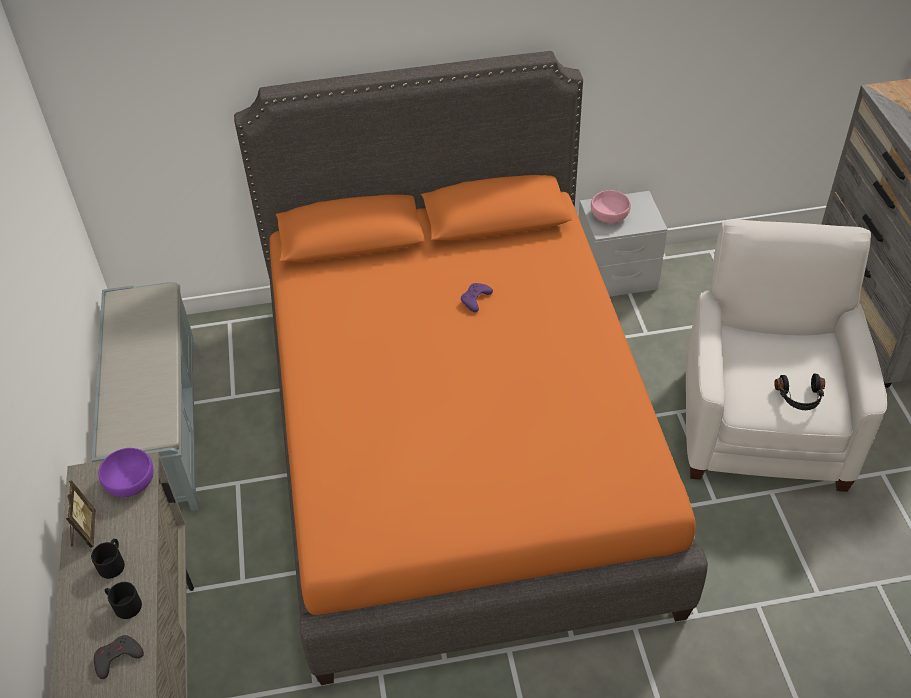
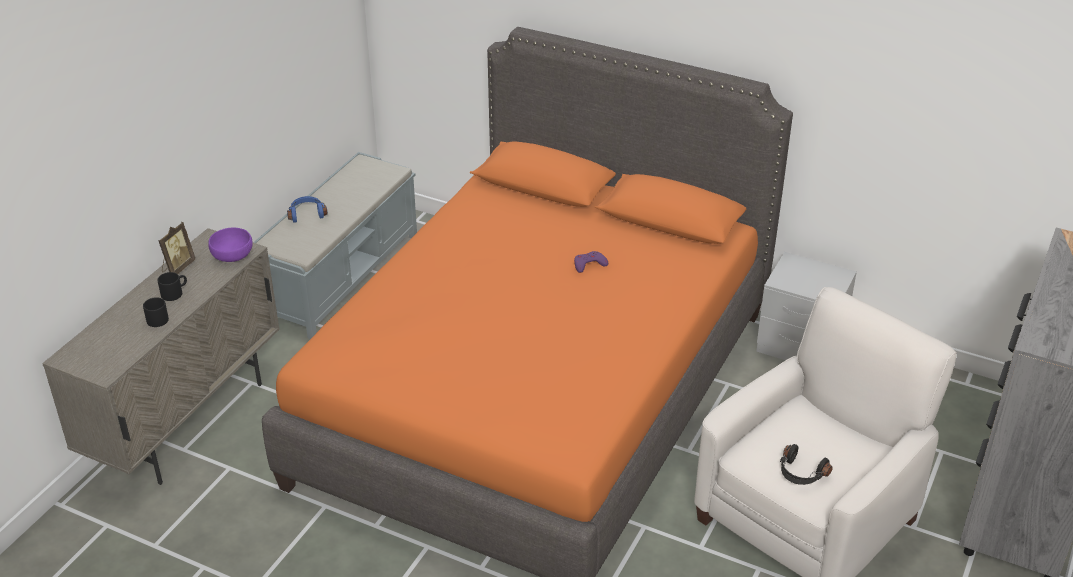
camera: 35 degrees right, 10 degrees down
(117, 658) = (123, 343): grey game controller -> none
(119, 386) = (307, 214): none -> blue headphones
(610, 216) = (797, 274): pink bowl -> none

